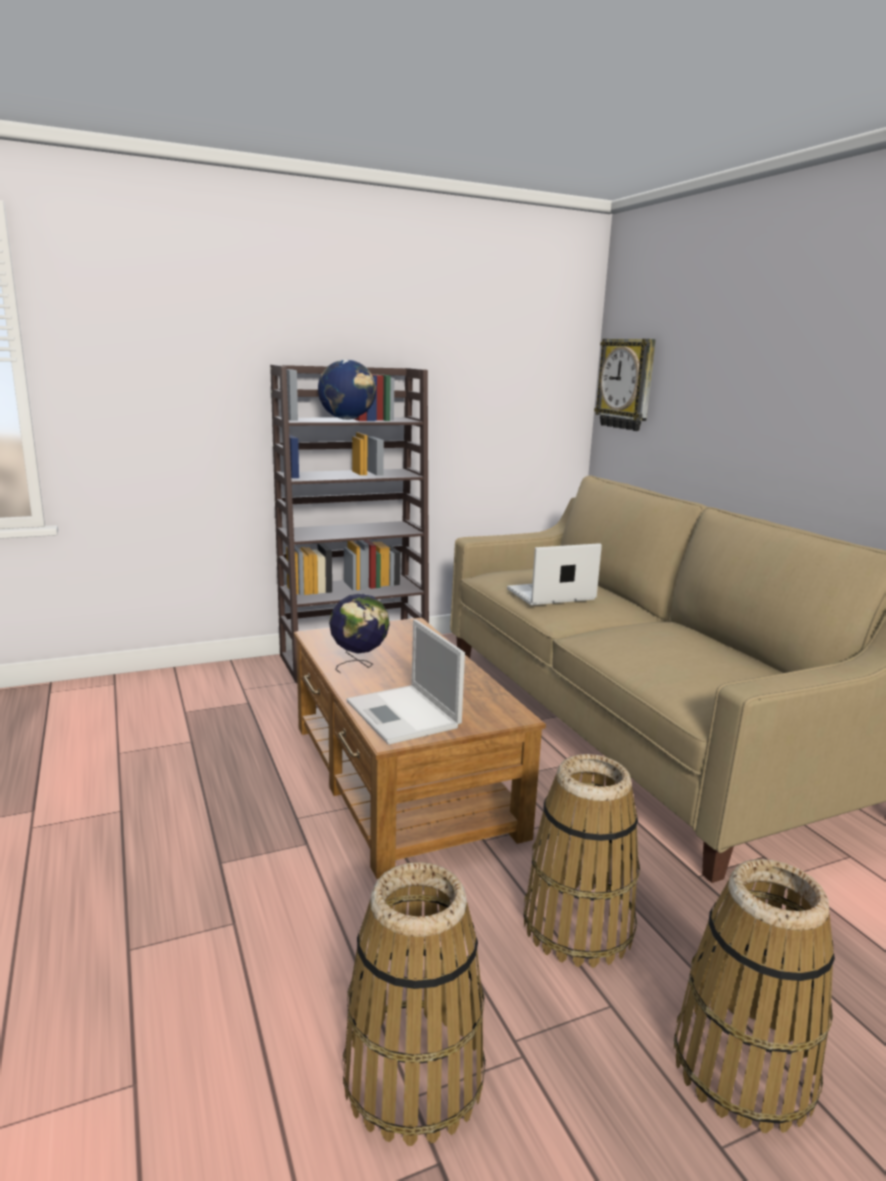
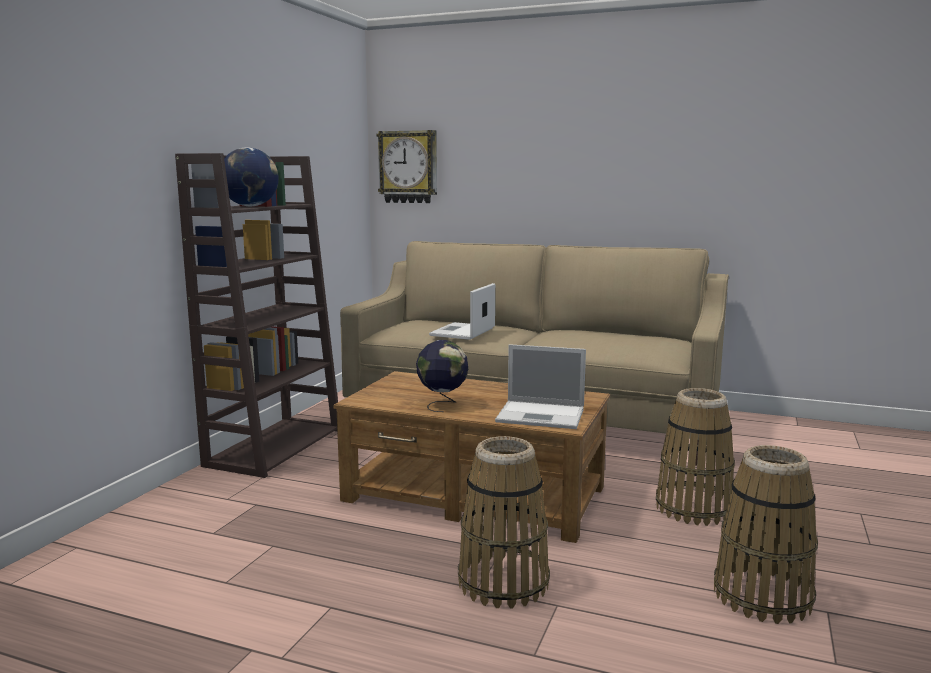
camera: 45 degrees left, 5 degrees down
(742, 1068) = (829, 518): basket -> basket (503, 583)

